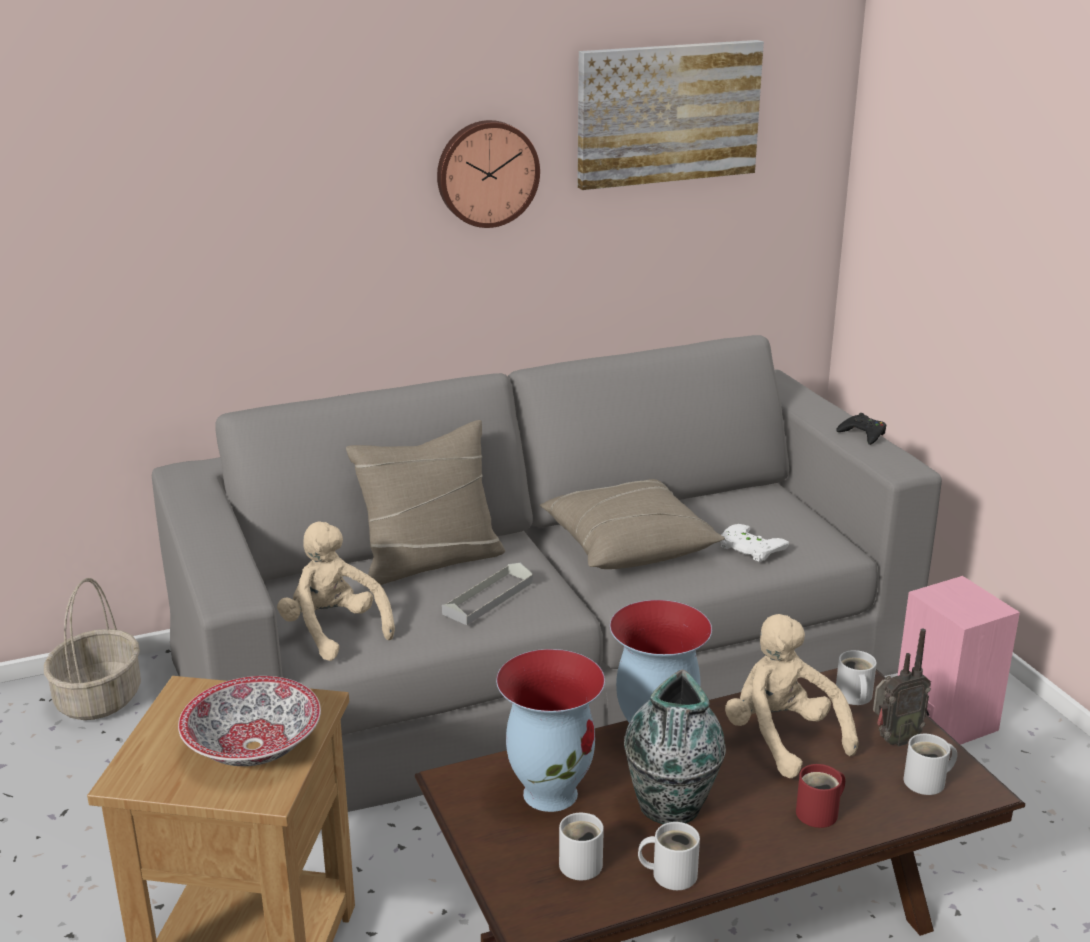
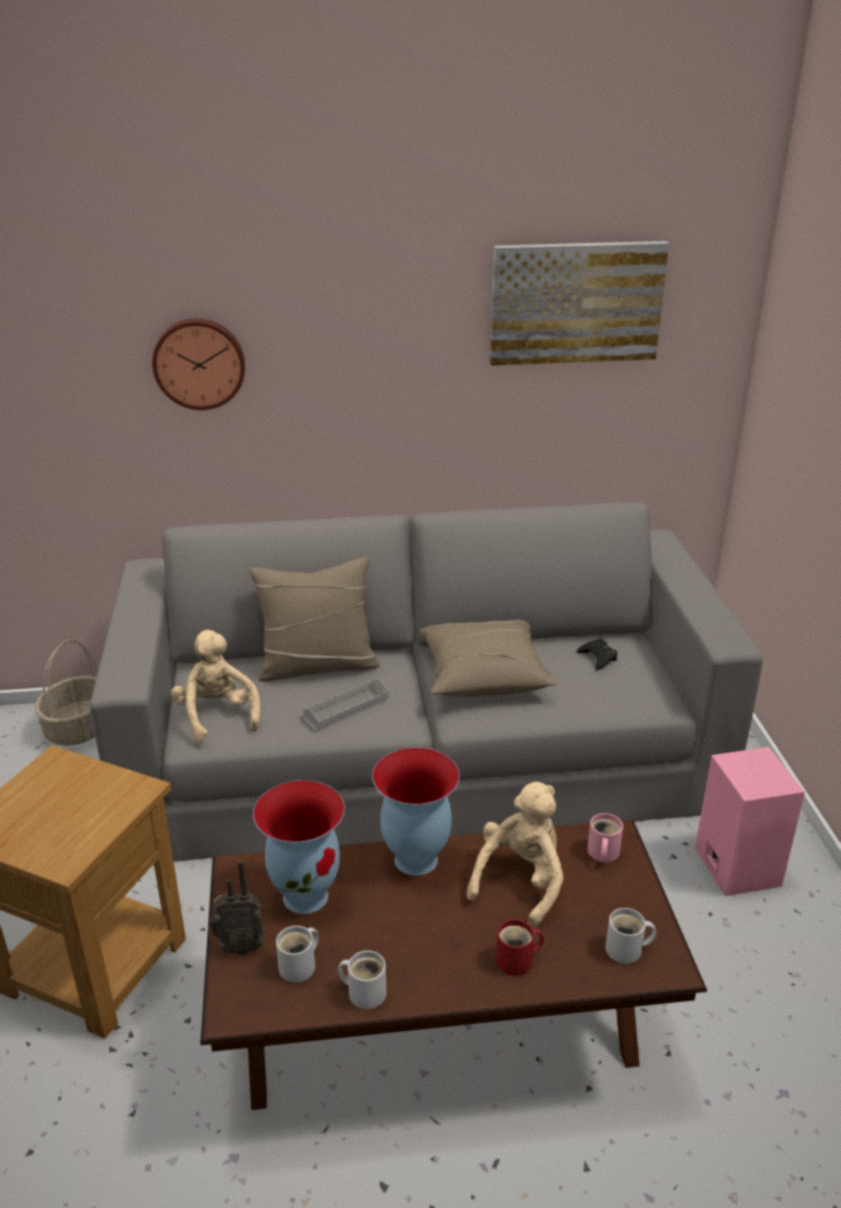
camera: 15 degrees right, 5 degrees up
(253, 747) = (75, 819): bowl -> none
(486, 173) = (407, 346): wall clock -> wall clock (199, 363)
(670, 808) = (394, 929): vase -> none
(749, 548) = (583, 693): white game controller -> none
(782, 738) = (520, 881): beige plush toy -> beige plush toy turned 45 degrees clockwise
(853, 697) = (602, 853): white mug -> pink mug
(863, 434) = (710, 604): black game controller -> black game controller (598, 658)
(893, 739) = (617, 902): radio -> radio (239, 947)

